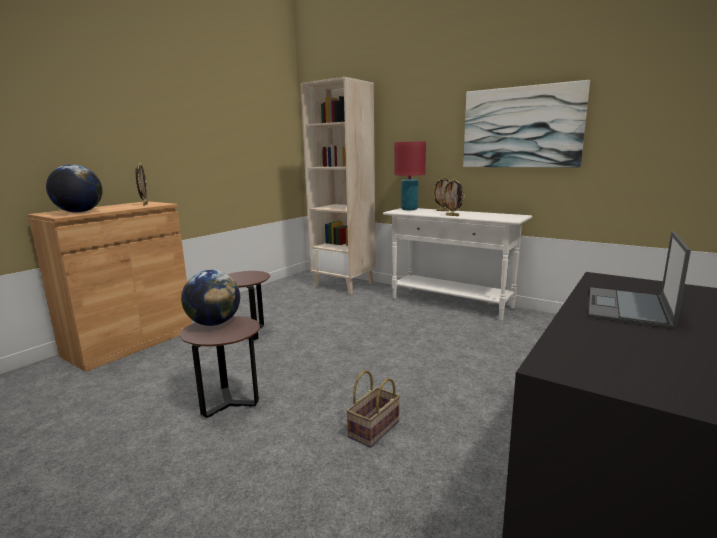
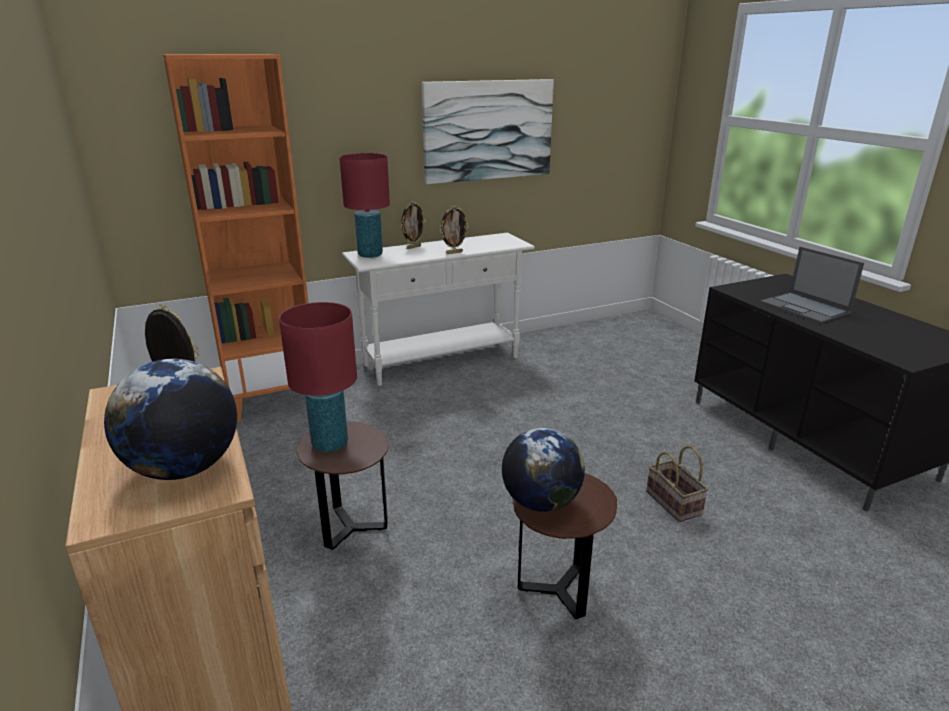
camera: 60 degrees left, 10 degrees up
(241, 275) = (329, 444): none -> red table lamp
(344, 284) = (272, 398): beige bookcase -> orange bookcase

